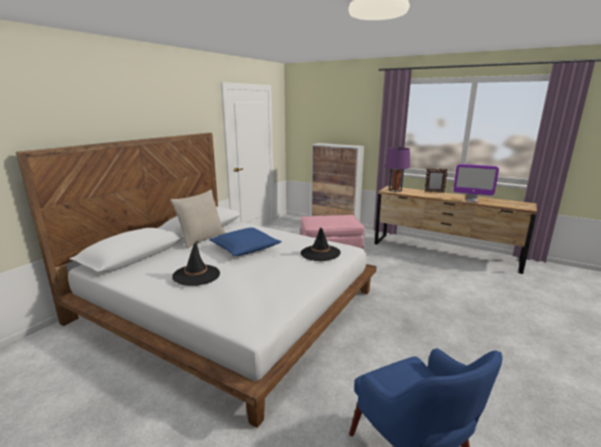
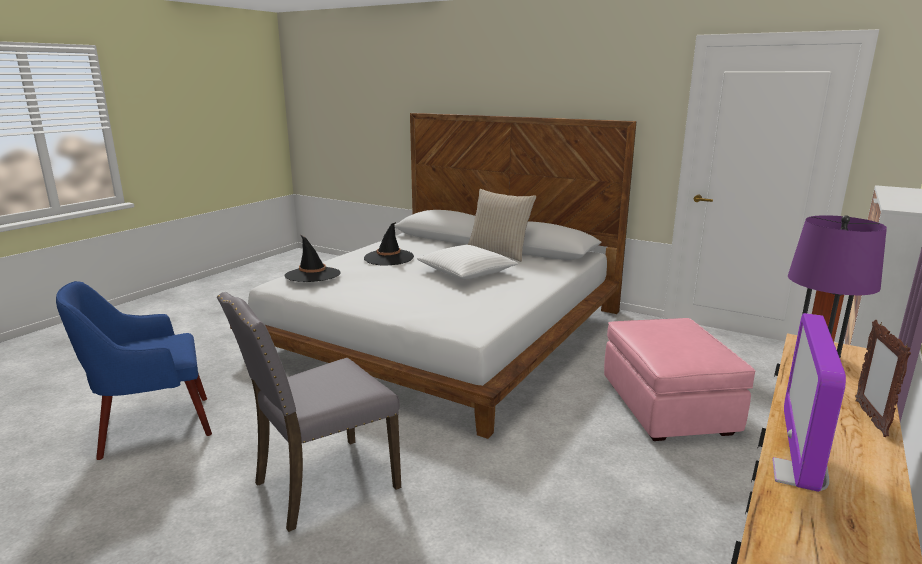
camera: 90 degrees right, 0 degrees up
(245, 248) = (466, 272): blue pillow -> white pillow
(320, 253) = (448, 310): black hat -> black hat (312, 275)
(432, 340) = (322, 484): none -> grey chair

